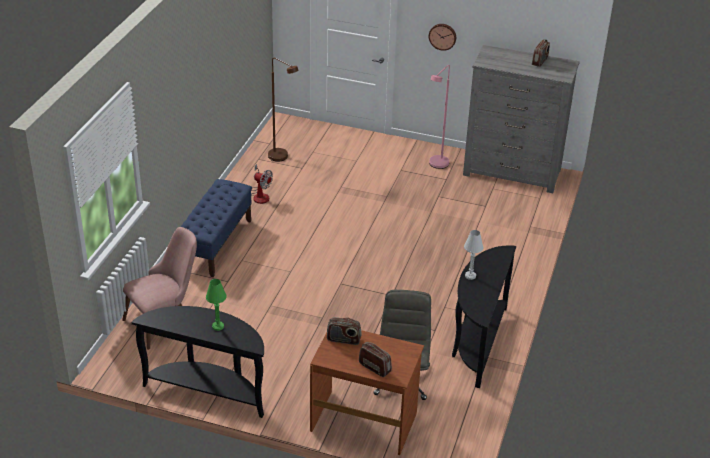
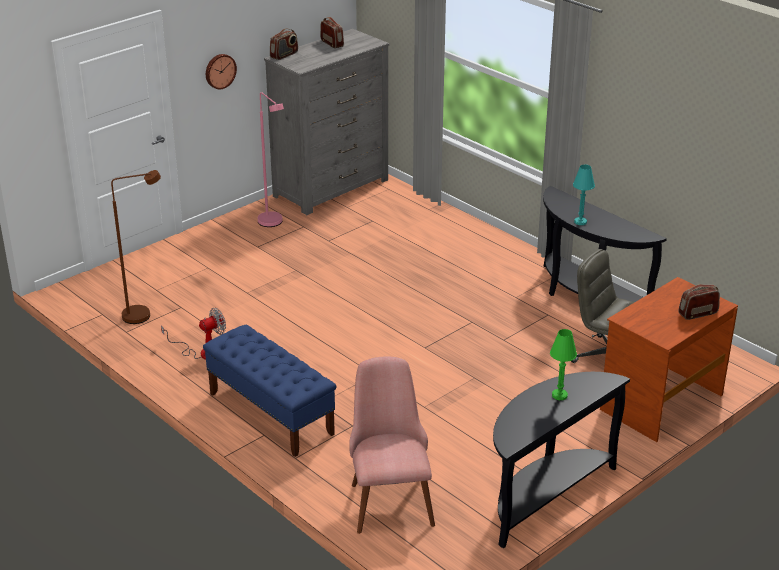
camera: 60 degrees left, 5 degrees down
(343, 339) = (641, 318): radio -> radio (284, 55)
(470, 276) = (580, 222): white table lamp -> turquoise table lamp

